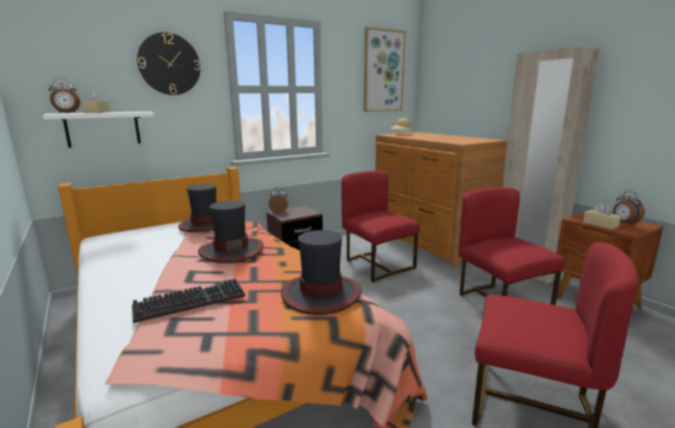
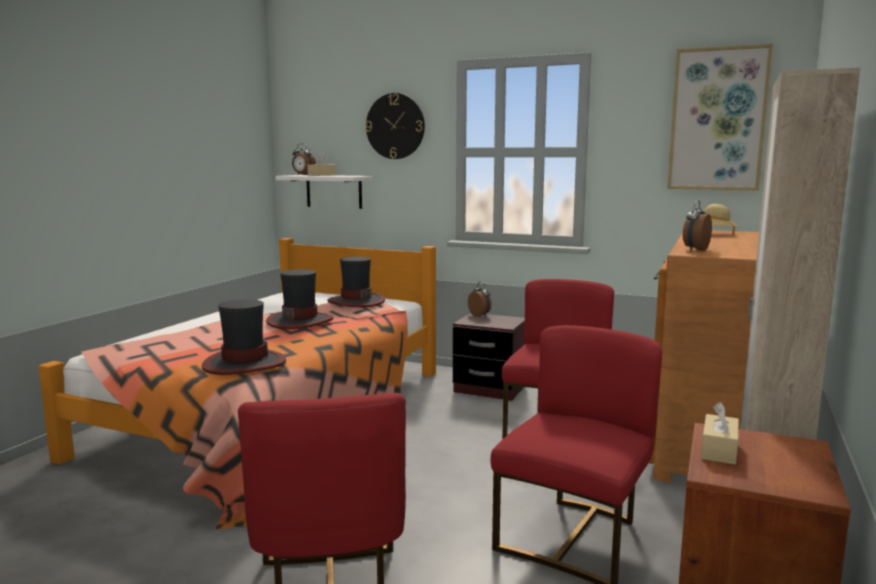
camera: 55 degrees right, 5 degrees down
(191, 301) = (193, 336): keyboard -> none
(624, 223) = (781, 470): alarm clock -> alarm clock (695, 250)

